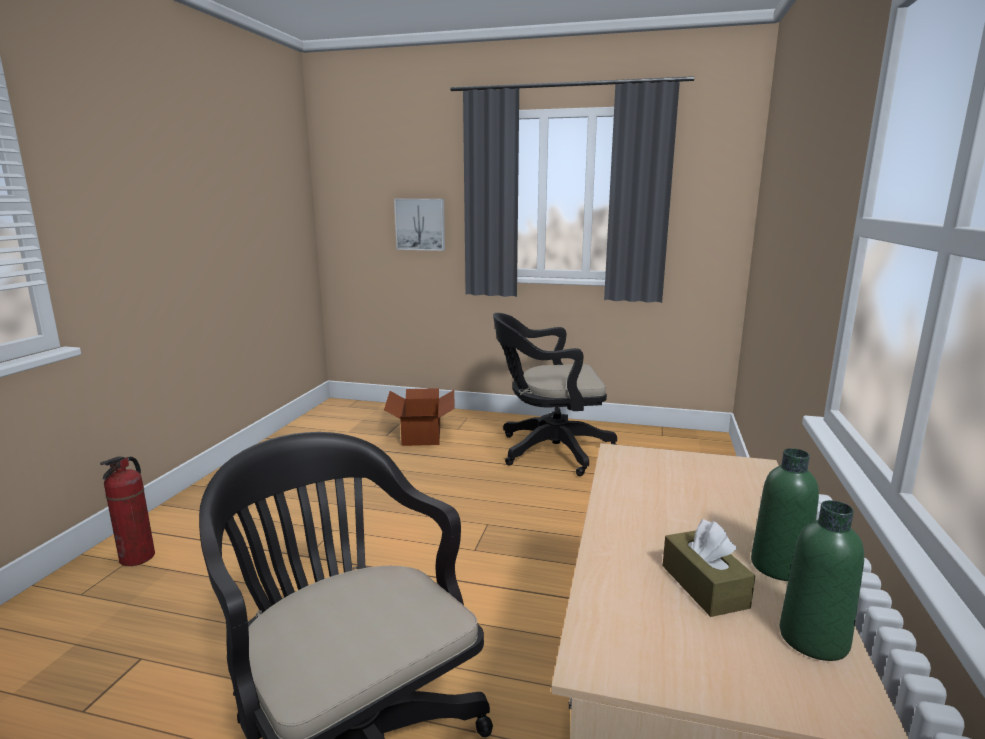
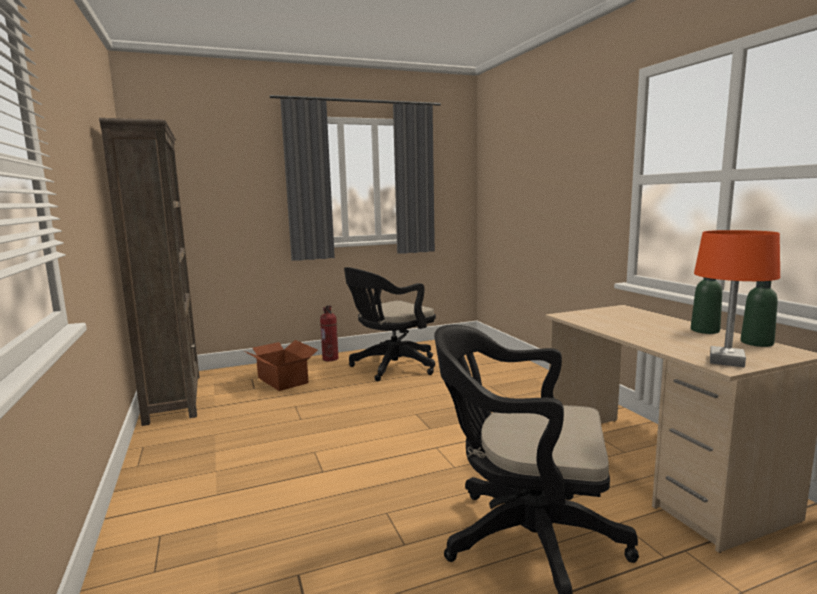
camera: 35 degrees left, 5 degrees down
(138, 557) = (166, 529): fire extinguisher -> fire extinguisher (330, 359)
(315, 425) = (174, 398): none -> brown bookcase
(420, 224) = (242, 206): picture -> none
(634, 649) = (726, 361): none -> orange table lamp
(704, 586) = (700, 341): brown tissue box -> none

